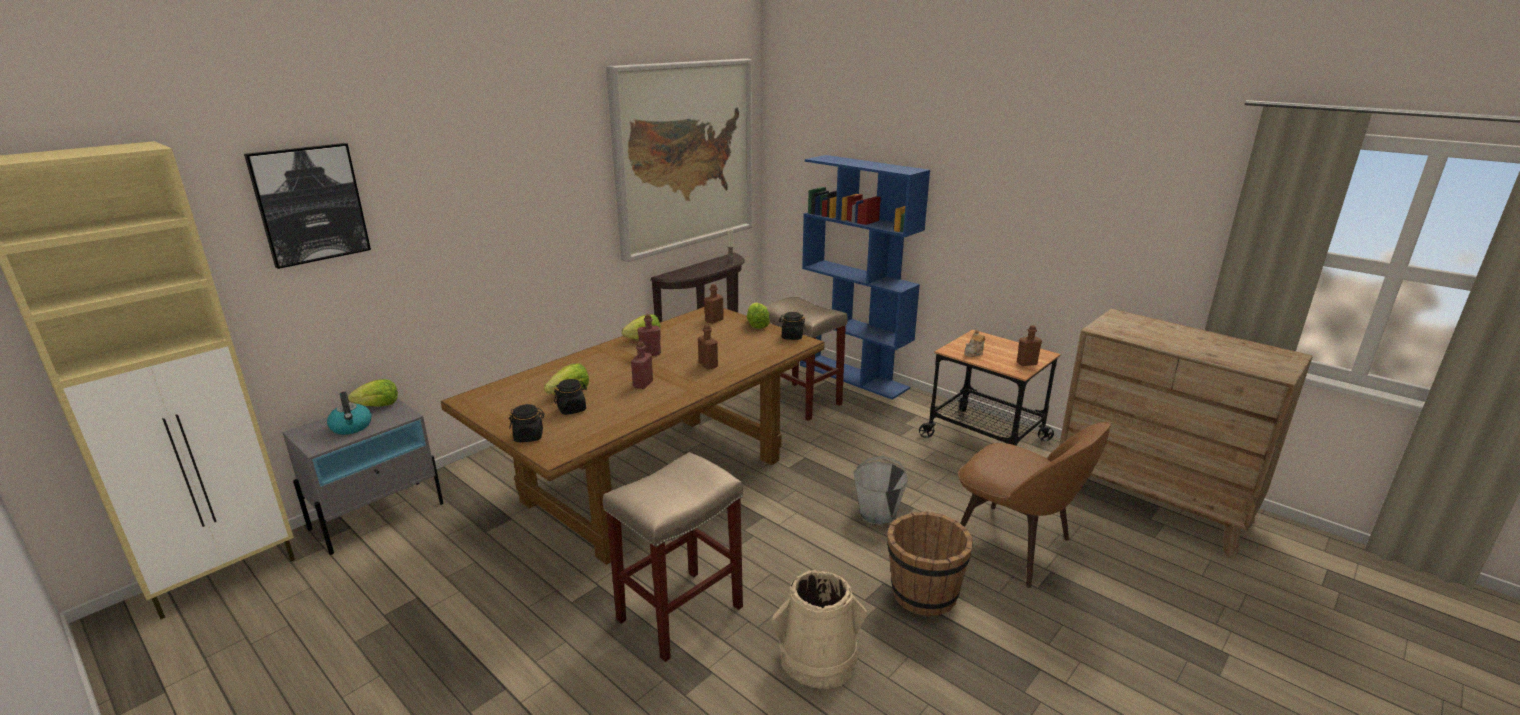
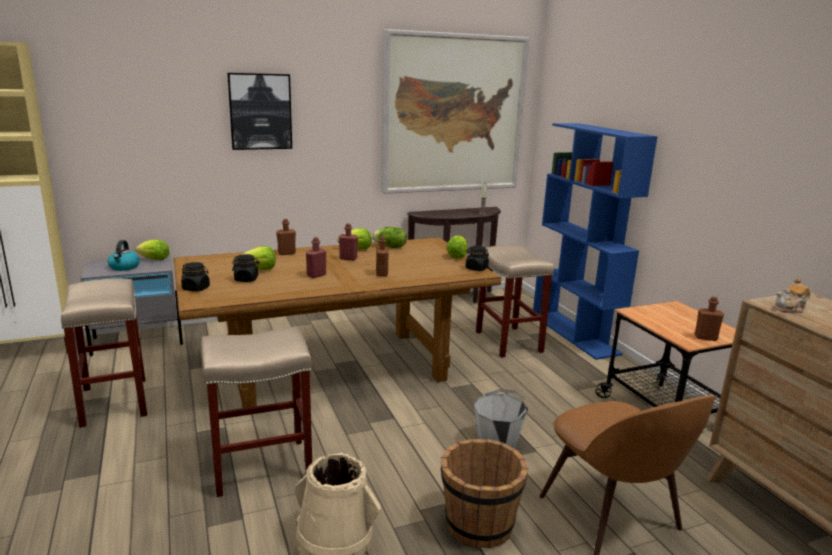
camera: 25 degrees right, 5 degrees down
(310, 204) = (128, 102): picture -> picture (260, 111)
(430, 601) = (114, 401): none -> beige stool
(677, 328) = (390, 247): none -> lettuce
(714, 320) = (426, 247): brown bottle -> brown bottle (286, 253)
(974, 353) = (656, 318): teapot -> teapot (790, 309)

